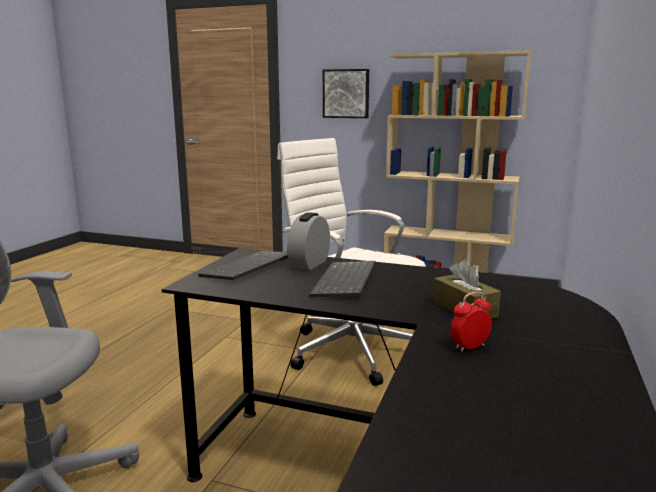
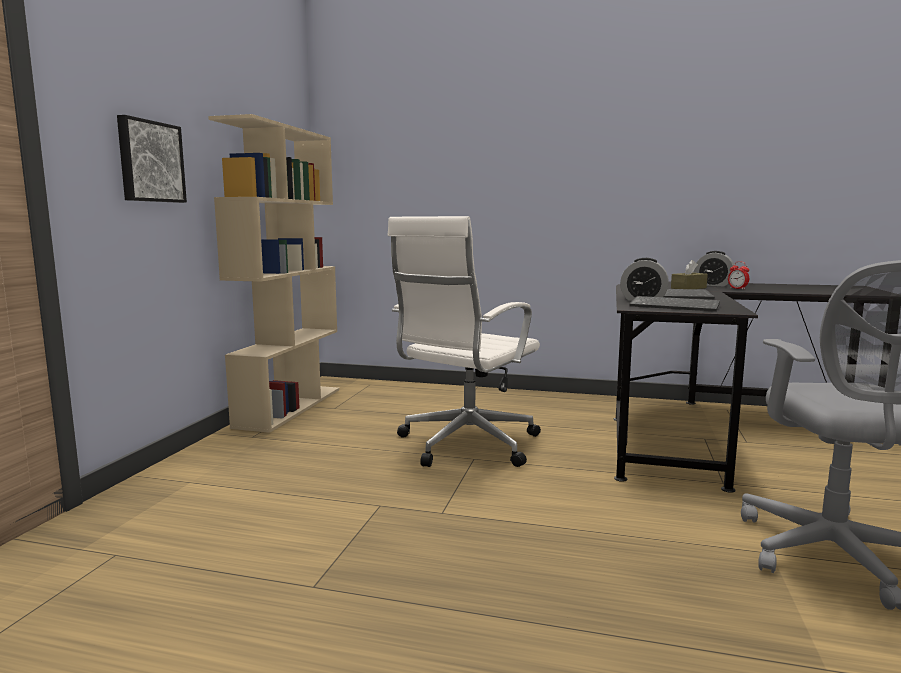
camera: 95 degrees left, 5 degrees down
(542, 341) = (713, 285): none -> alarm clock

